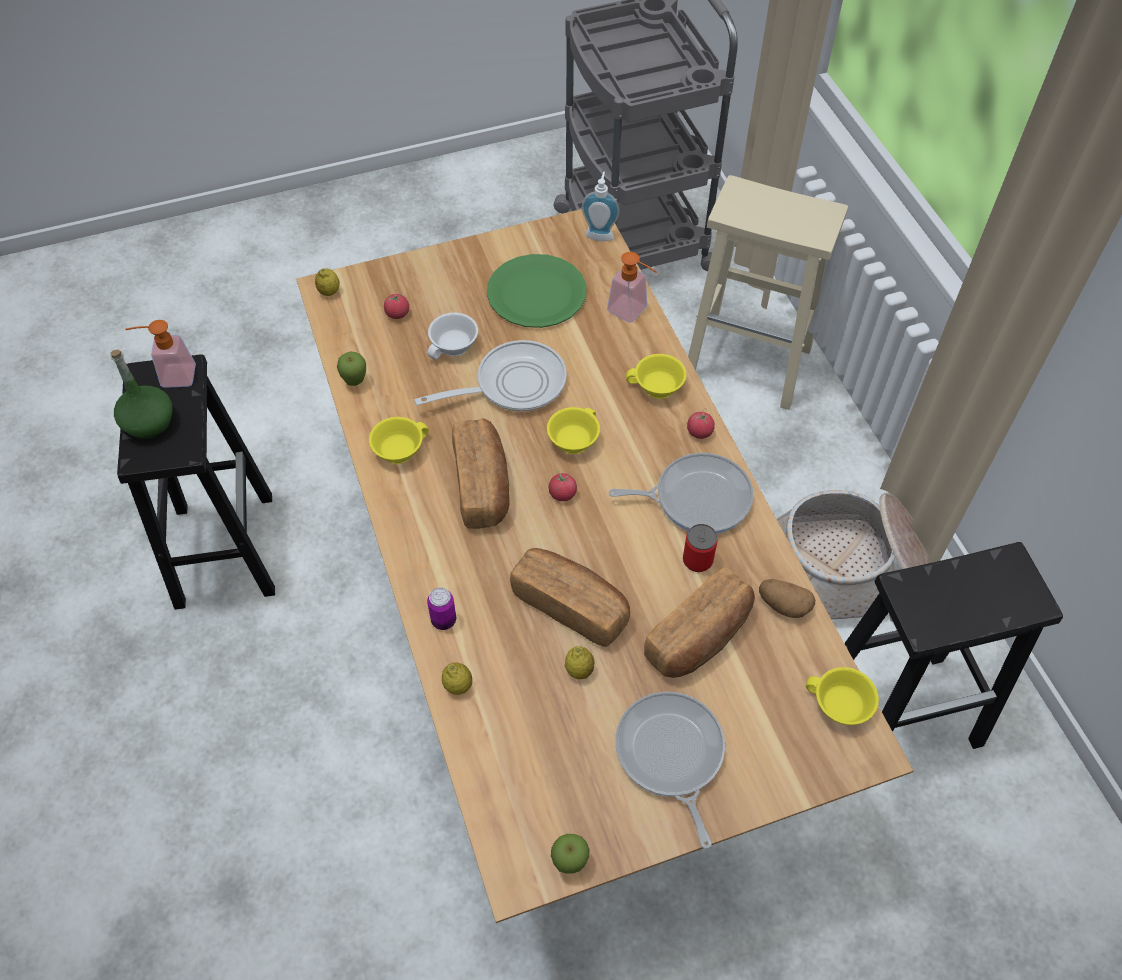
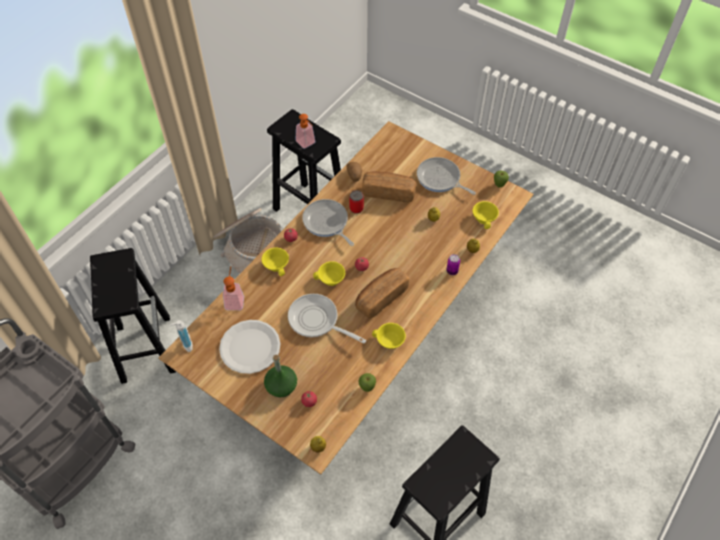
camera: 125 degrees left, 0 degrees up
(149, 423) = (462, 471): green bottle -> green bottle (281, 386)
(171, 376) = (428, 486): soap dispenser -> soap dispenser (307, 144)
(454, 347) = (312, 360): white cup -> none
(536, 293) = (250, 347): green plate -> white plate
(571, 605) = (409, 236): bread -> none
(670, 755) = (440, 179): frying pan -> frying pan turned 90 degrees clockwise
(750, 363) = (145, 347): beige stool -> black stool
(839, 707) = (382, 145): yellow cup -> yellow cup (485, 219)

